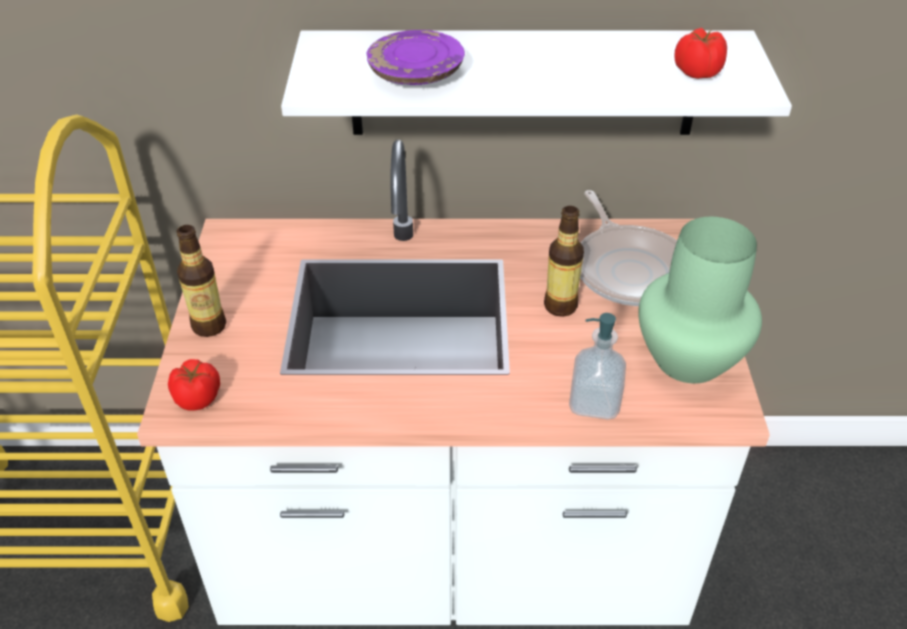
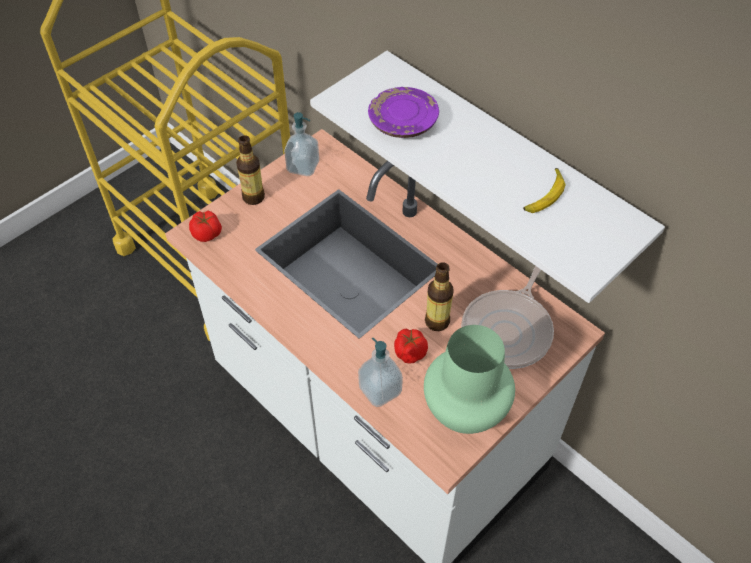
camera: 45 degrees right, 10 degrees up
(231, 263) = (303, 166): none -> soap dispenser
(634, 59) = (544, 196): none -> banana
(696, 72) = (568, 231): tomato -> tomato (409, 352)

